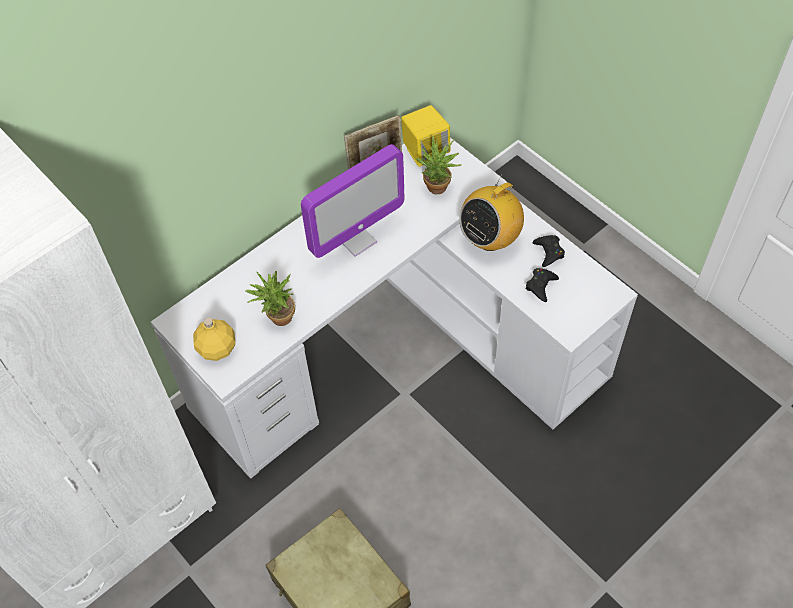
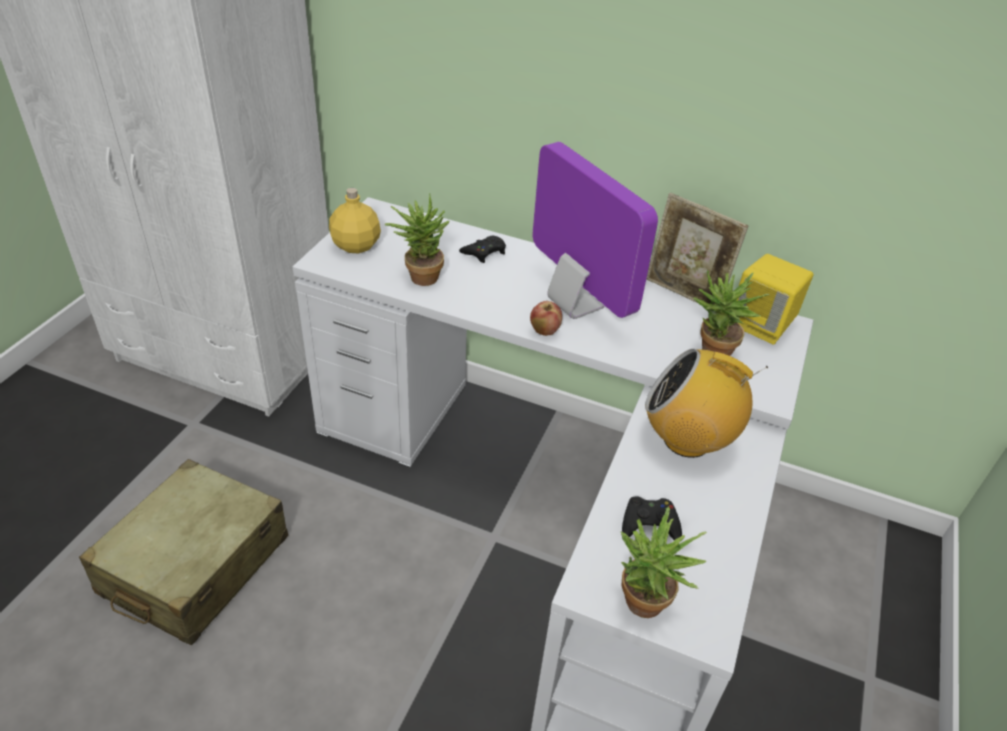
camera: 60 degrees right, 15 degrees down
(356, 240) = (575, 304): monitor -> monitor turned 150 degrees counterclockwise
(375, 268) = (544, 331): none -> apple
(549, 252) = (718, 516): black game controller -> black game controller (484, 252)
(590, 314) = (642, 608): none -> potted plant

